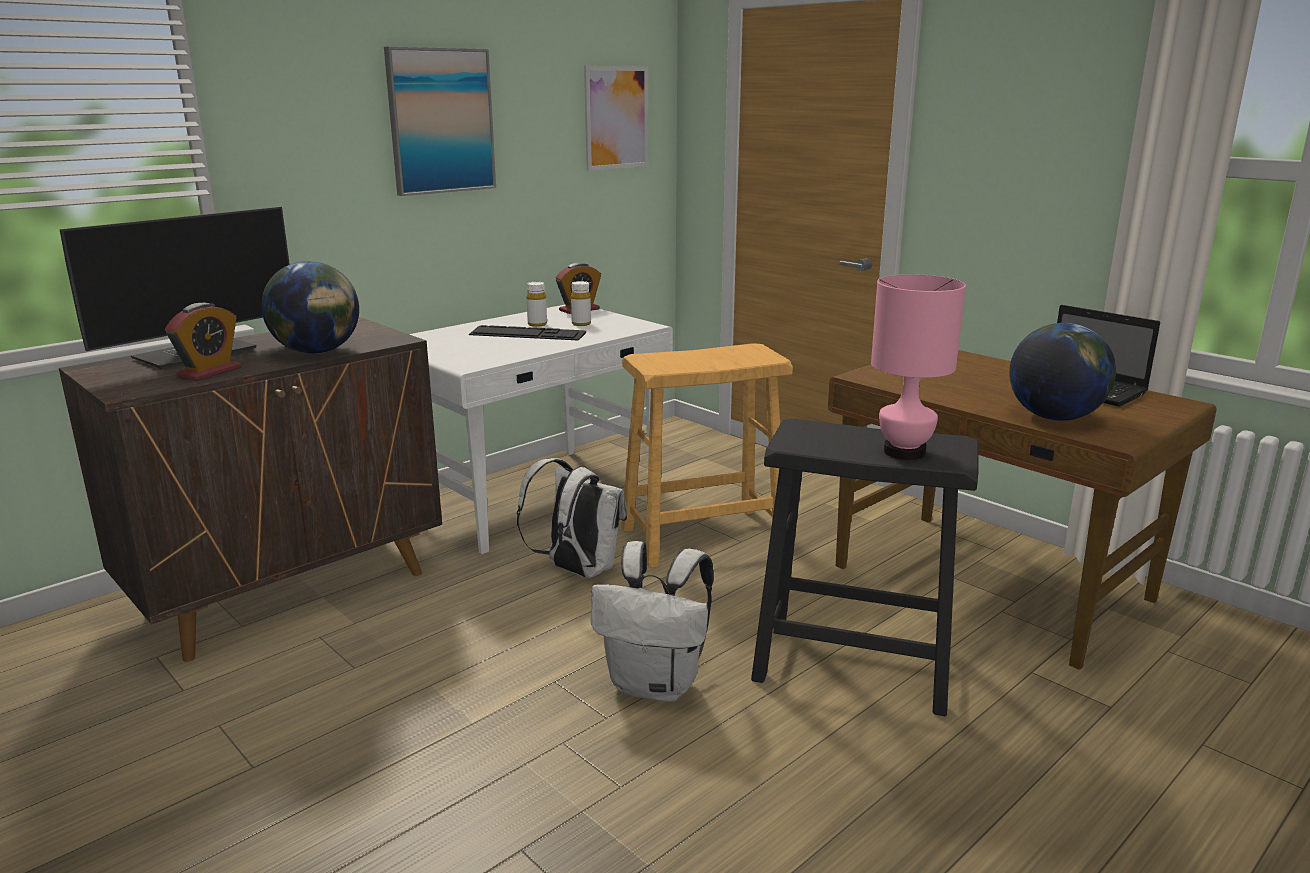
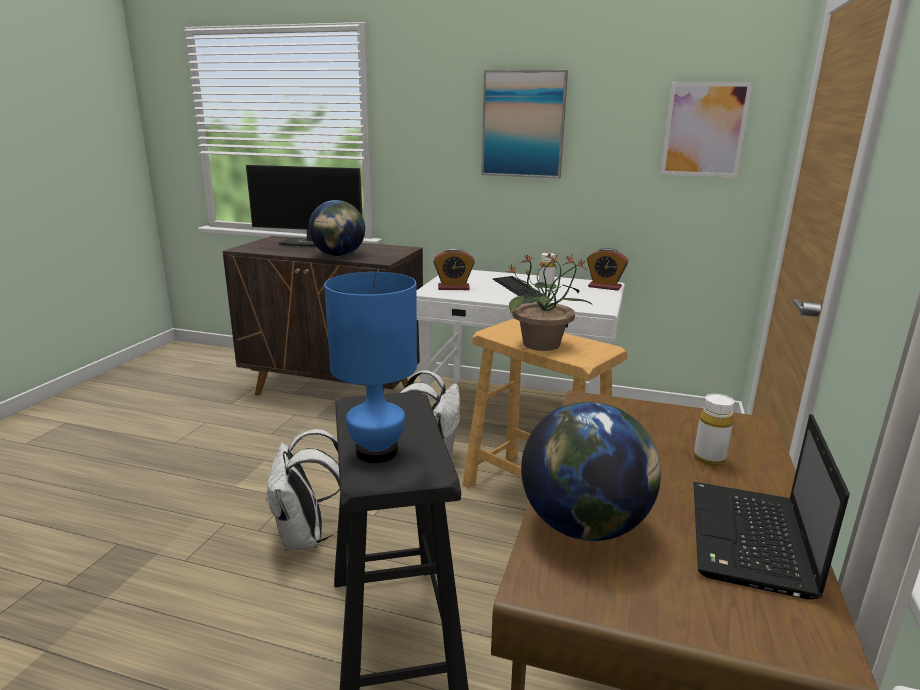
camera: 60 degrees right, 0 degrees up
(210, 372) = (283, 251): alarm clock -> alarm clock (453, 288)
(581, 324) = (569, 294): white bottle -> white bottle (709, 458)
(714, 362) = (542, 344): none -> potted plant
(905, 452) = (376, 452): pink table lamp -> blue table lamp

